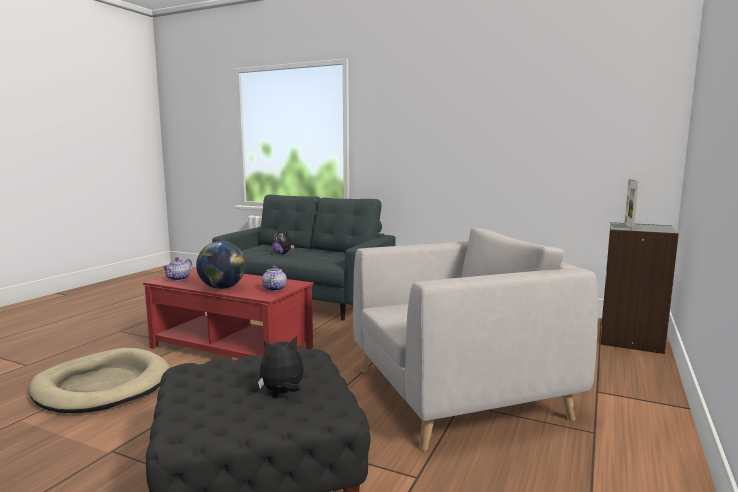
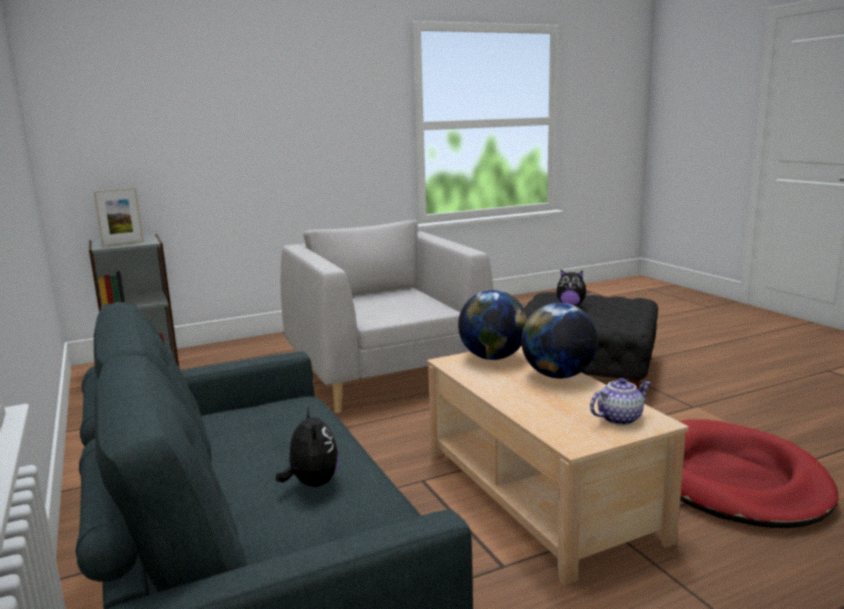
camera: 140 degrees left, 5 degrees up
(102, 386) = (732, 480): beige dog bed -> red dog bed
(232, 347) = (536, 494): red coffee table -> beige coffee table
(274, 289) = (493, 358): teapot -> globe
(458, 392) = (385, 372): grey armchair -> grey armchair turned 45 degrees clockwise

